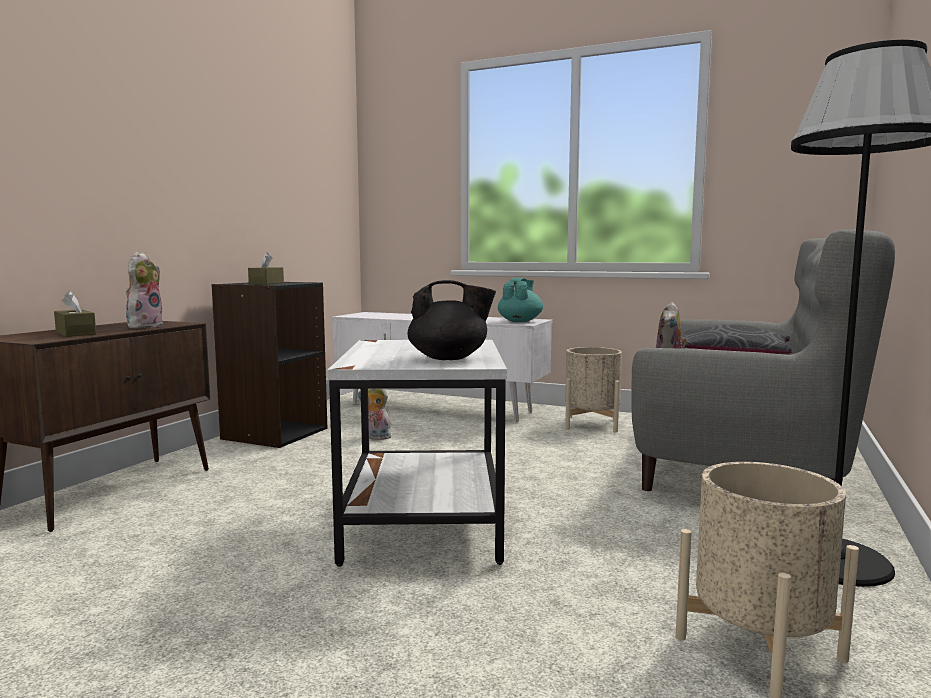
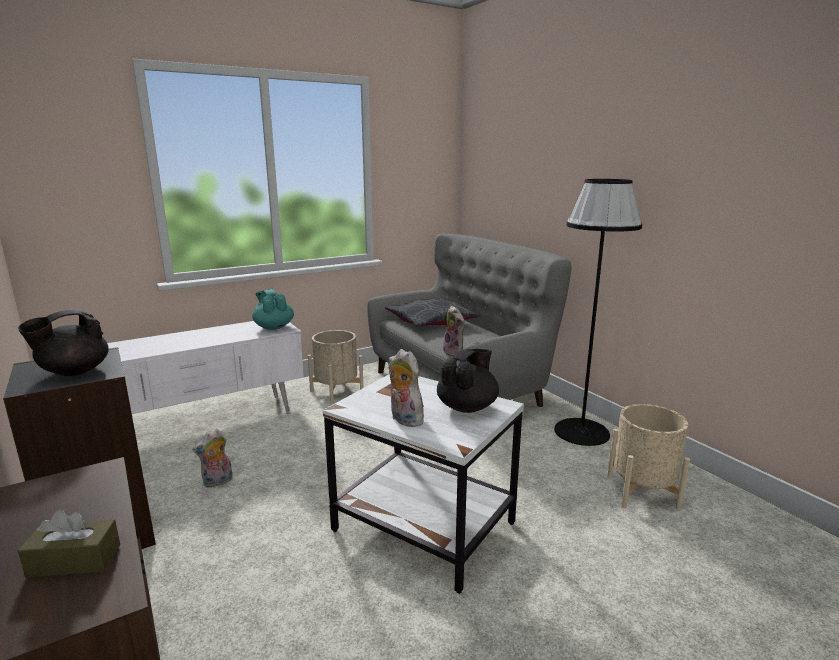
camera: 55 degrees left, 10 degrees up
(144, 326) = (88, 500): plush toy -> plush toy (404, 419)
(266, 283) = (74, 372): brown tissue box -> black teapot

